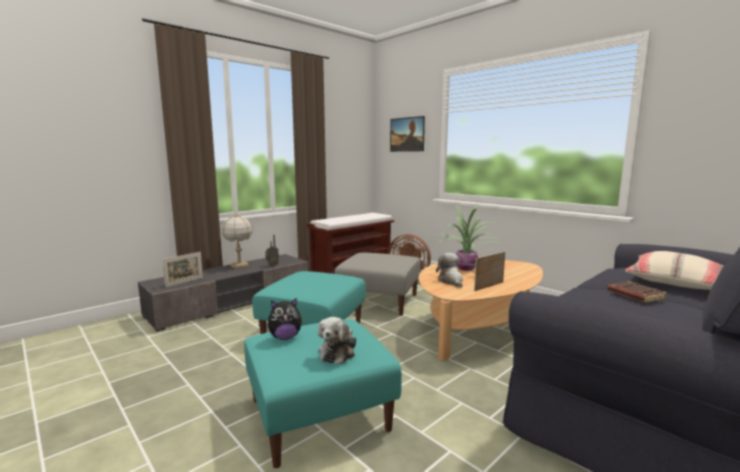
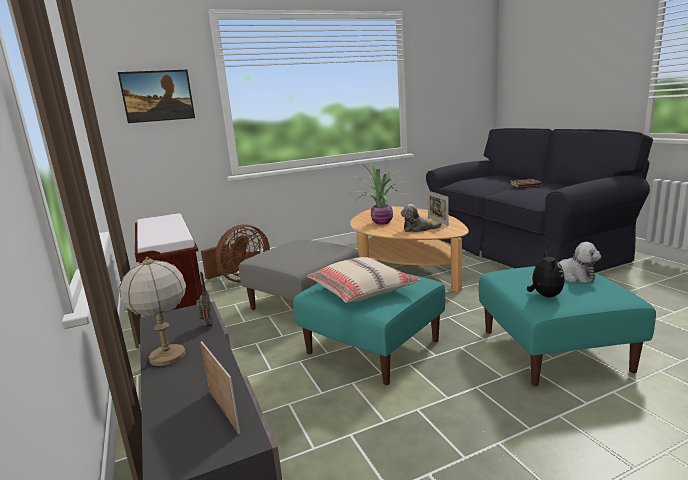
camera: 70 degrees left, 5 degrees up
(676, 282) = (495, 179): beige pillow -> beige pillow (362, 290)

